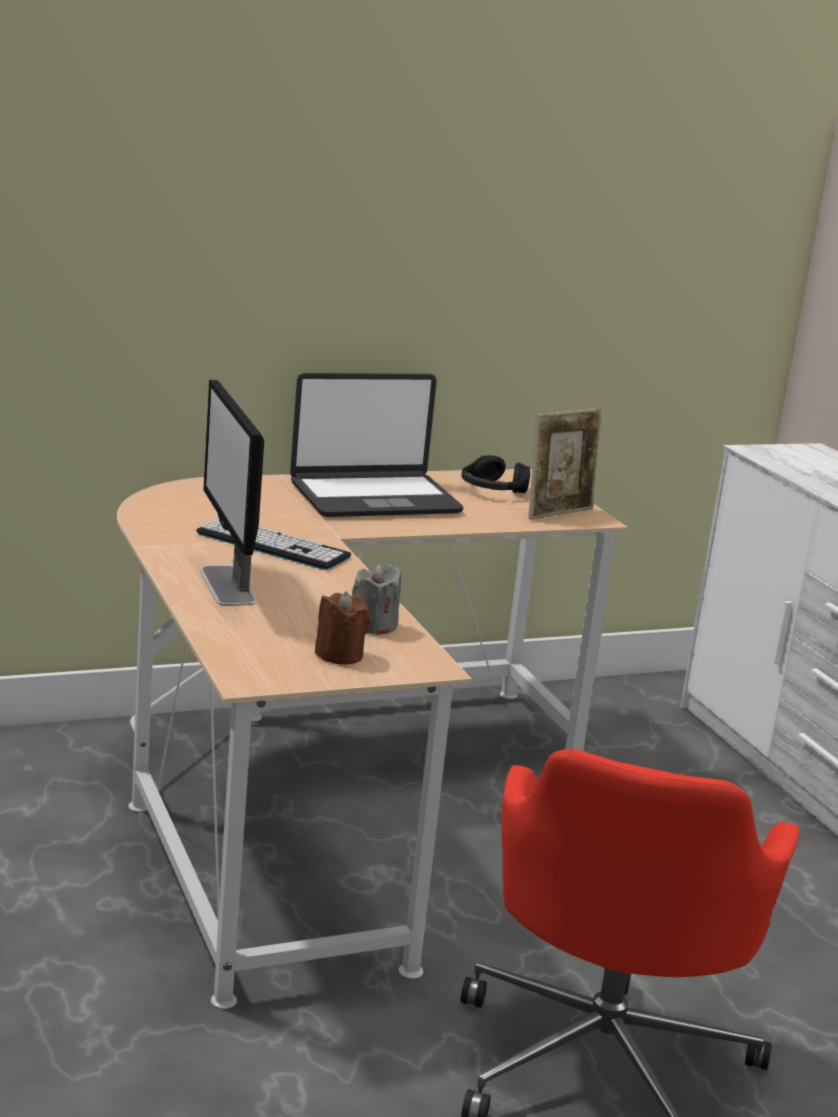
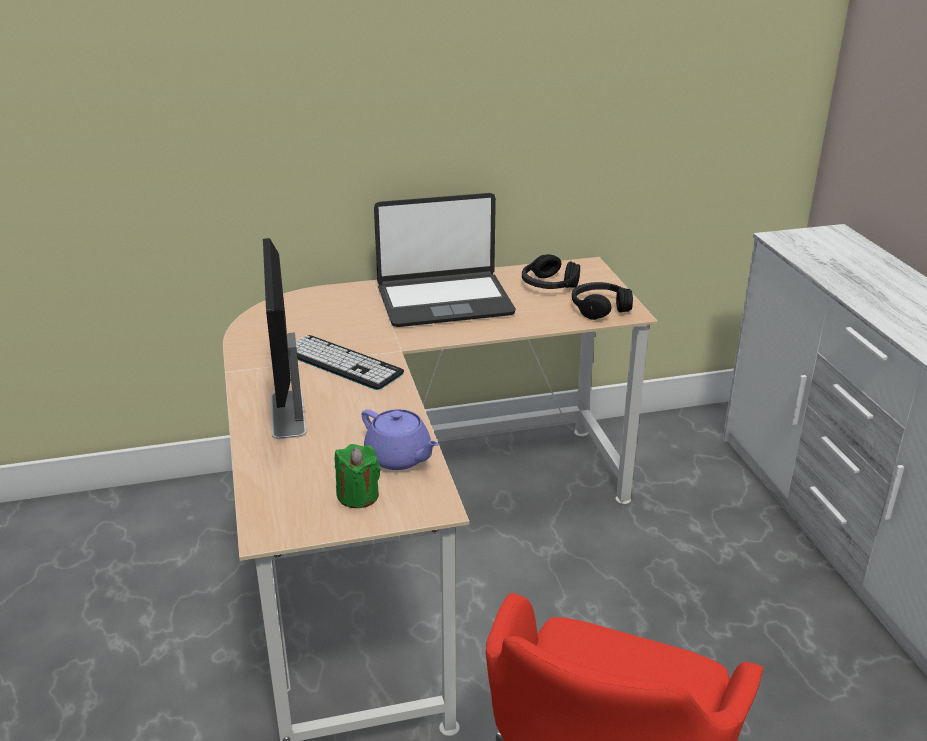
camera: 10 degrees right, 10 degrees up
(339, 655) = (358, 496): brown candle -> green candle
(374, 626) = (399, 458): grey candle -> purple teapot
(558, 513) = (600, 308): picture frame -> black headphones

